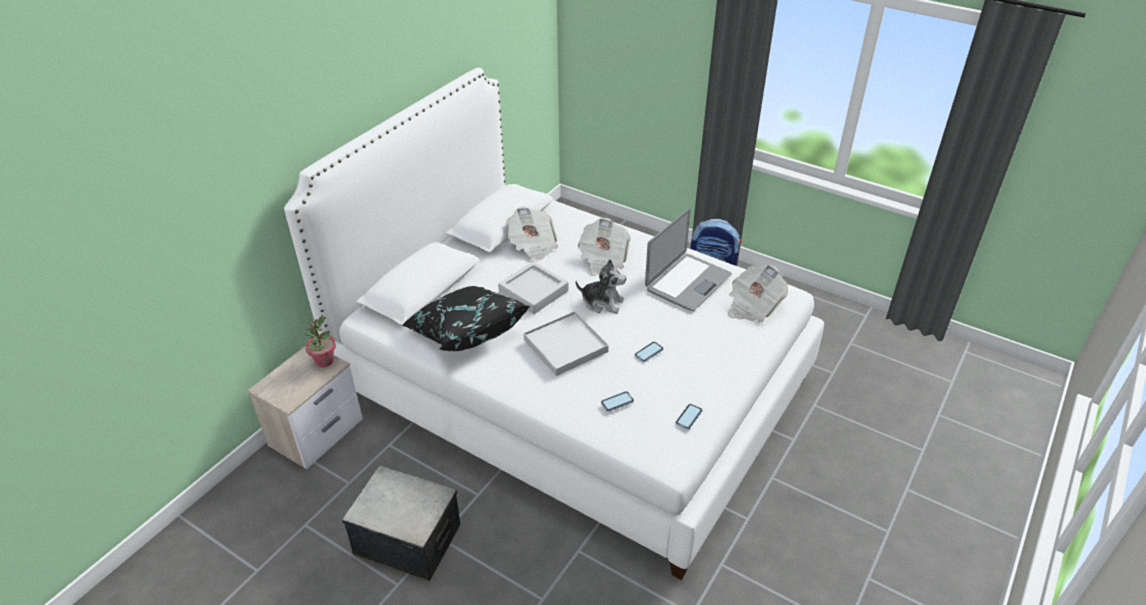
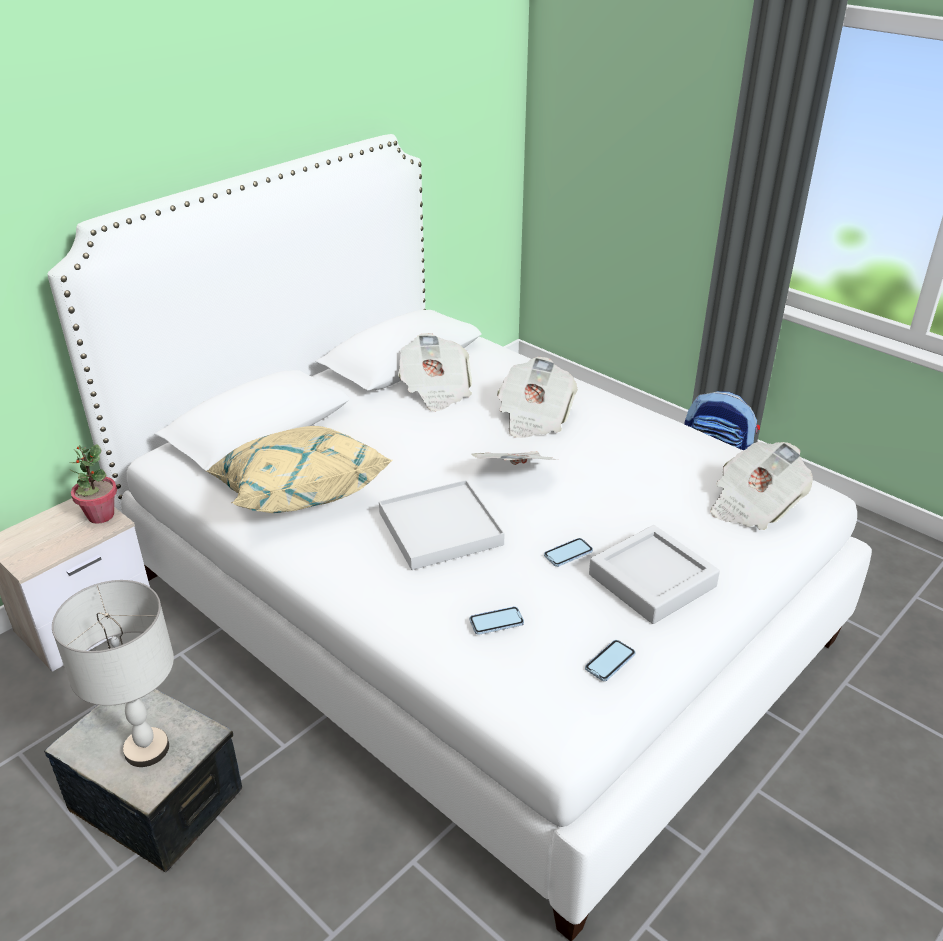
camera: 10 degrees right, 5 degrees down
(408, 509) = (147, 749): none -> grey table lamp
(465, 332) = (298, 493): black pillow -> beige pillow
(533, 292) = (417, 450): grey tray -> grey tray (652, 580)
(602, 302) = (515, 475): plush toy -> newspaper
(687, 282) = (654, 461): laptop -> none

